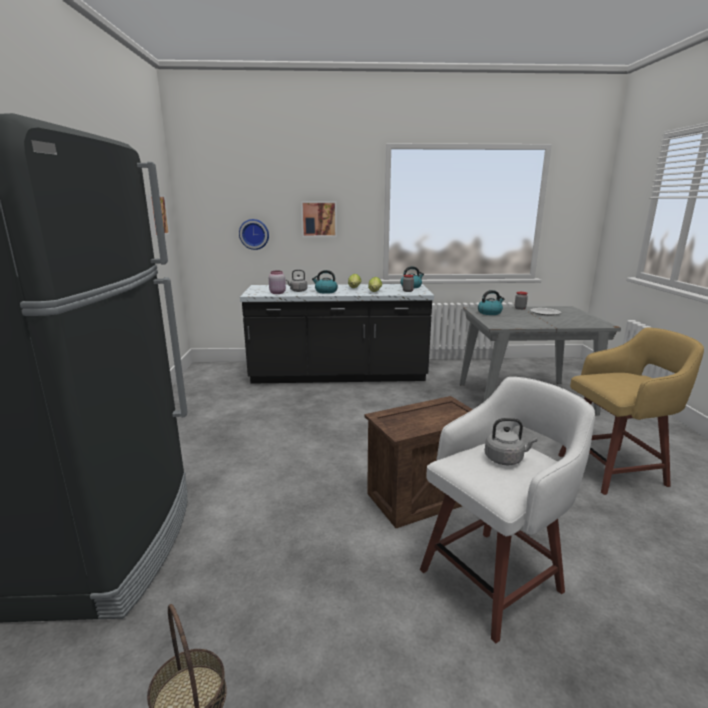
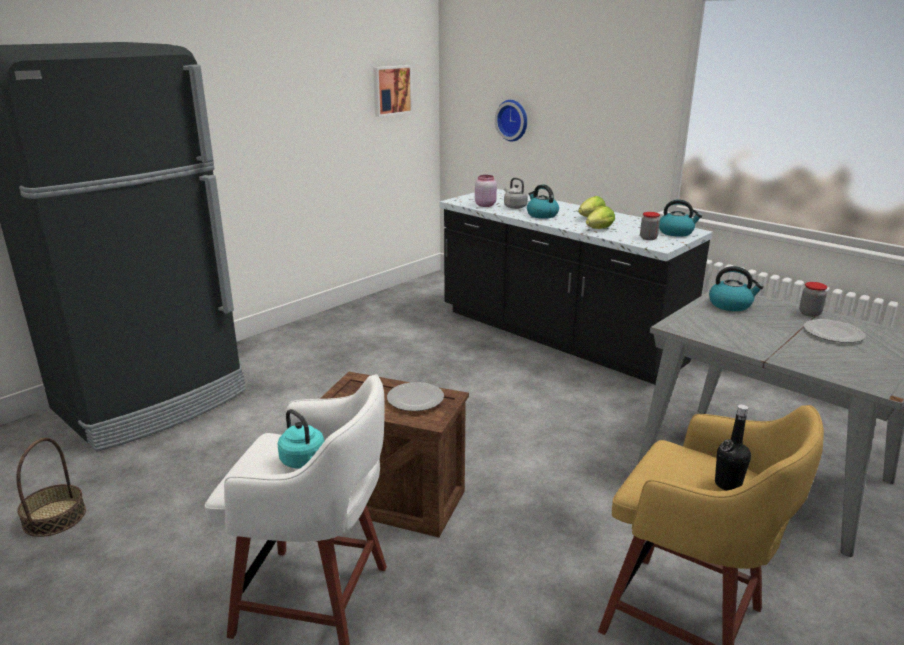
camera: 45 degrees right, 5 degrees up
(319, 219) = (590, 107): picture -> none
(437, 410) = (415, 399): none -> plate
(505, 459) = (304, 461): grey kettle -> turquoise kettle
(637, 378) = (728, 484): none -> black bottle

